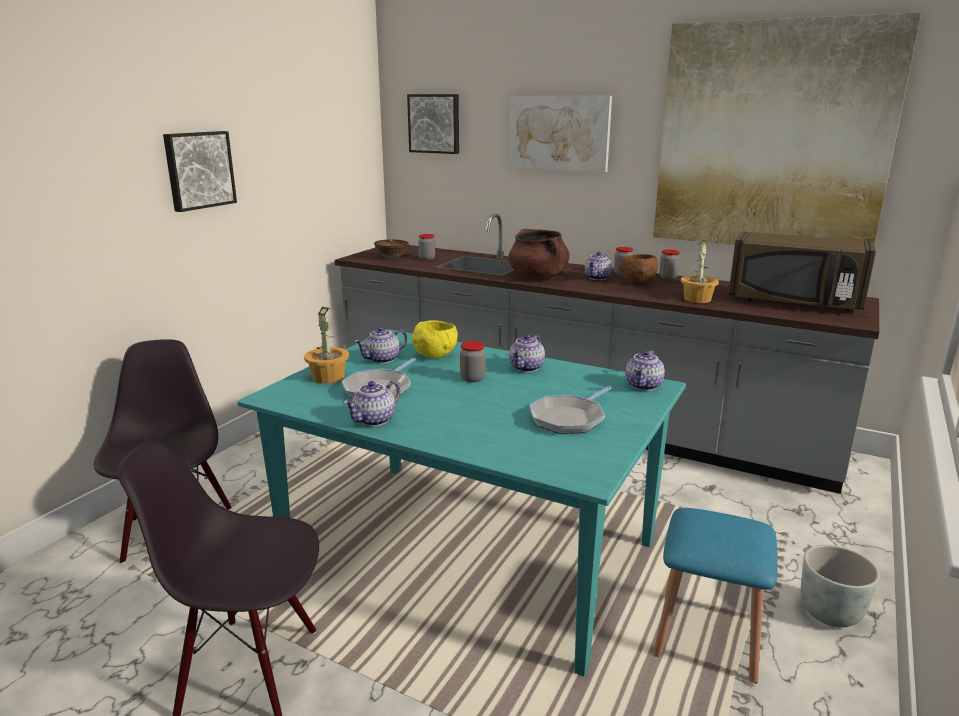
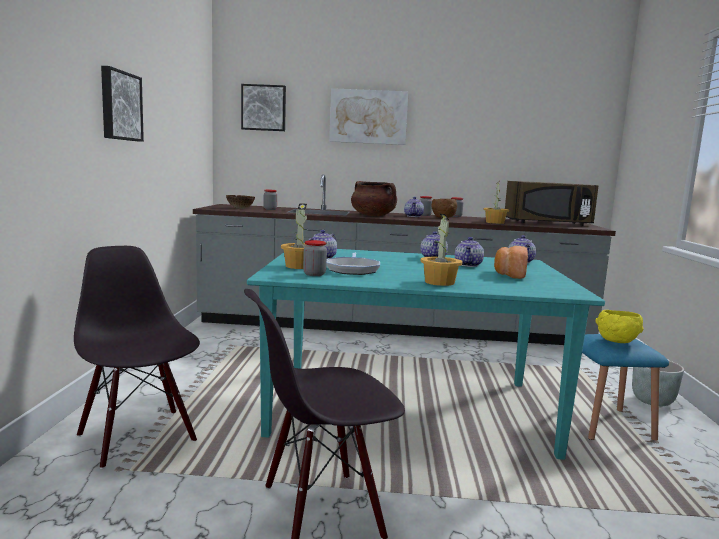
camera: 25 degrees left, 10 degrees down
(374, 420) = (383, 281): teapot -> teapot (469, 265)
(435, 356) = (358, 255): yellow bowl -> yellow bowl (617, 341)
(440, 429) = (439, 282): none -> potted plant
(472, 378) = (408, 263): jar -> jar (314, 274)
(569, 418) = (509, 274): frying pan -> bread
(772, 138) = (515, 123): picture -> none

